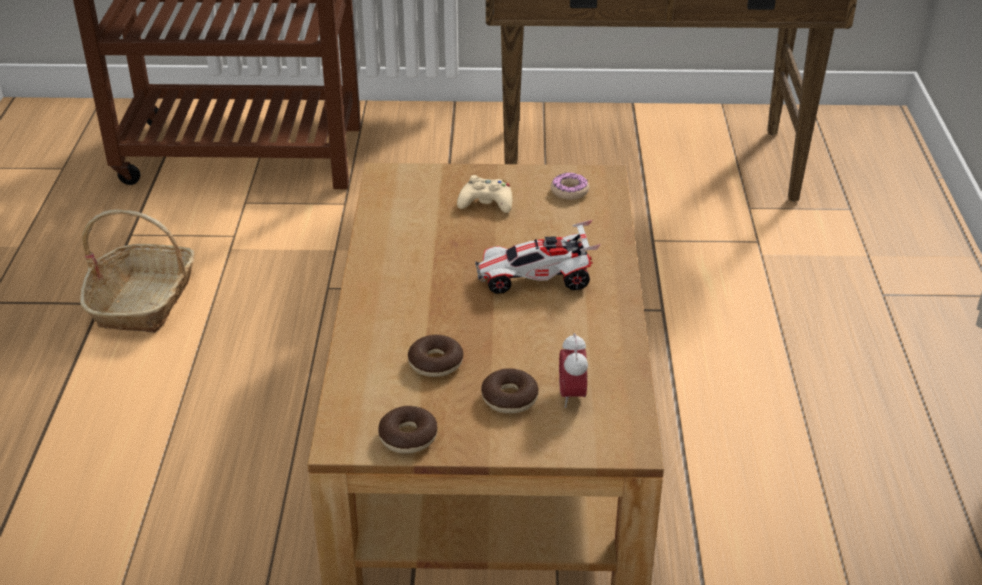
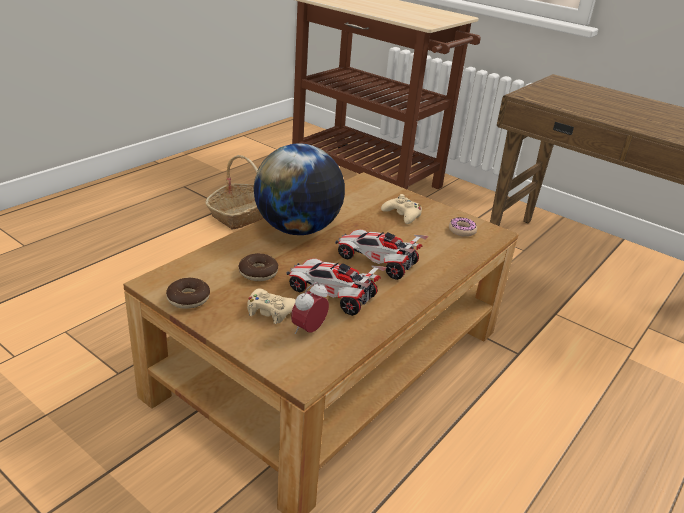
camera: 35 degrees right, 5 degrees down
(400, 284) = (297, 229): none -> globe
(509, 398) = (270, 311): donut -> beige game controller
(543, 344) = (332, 295): none -> toy car

